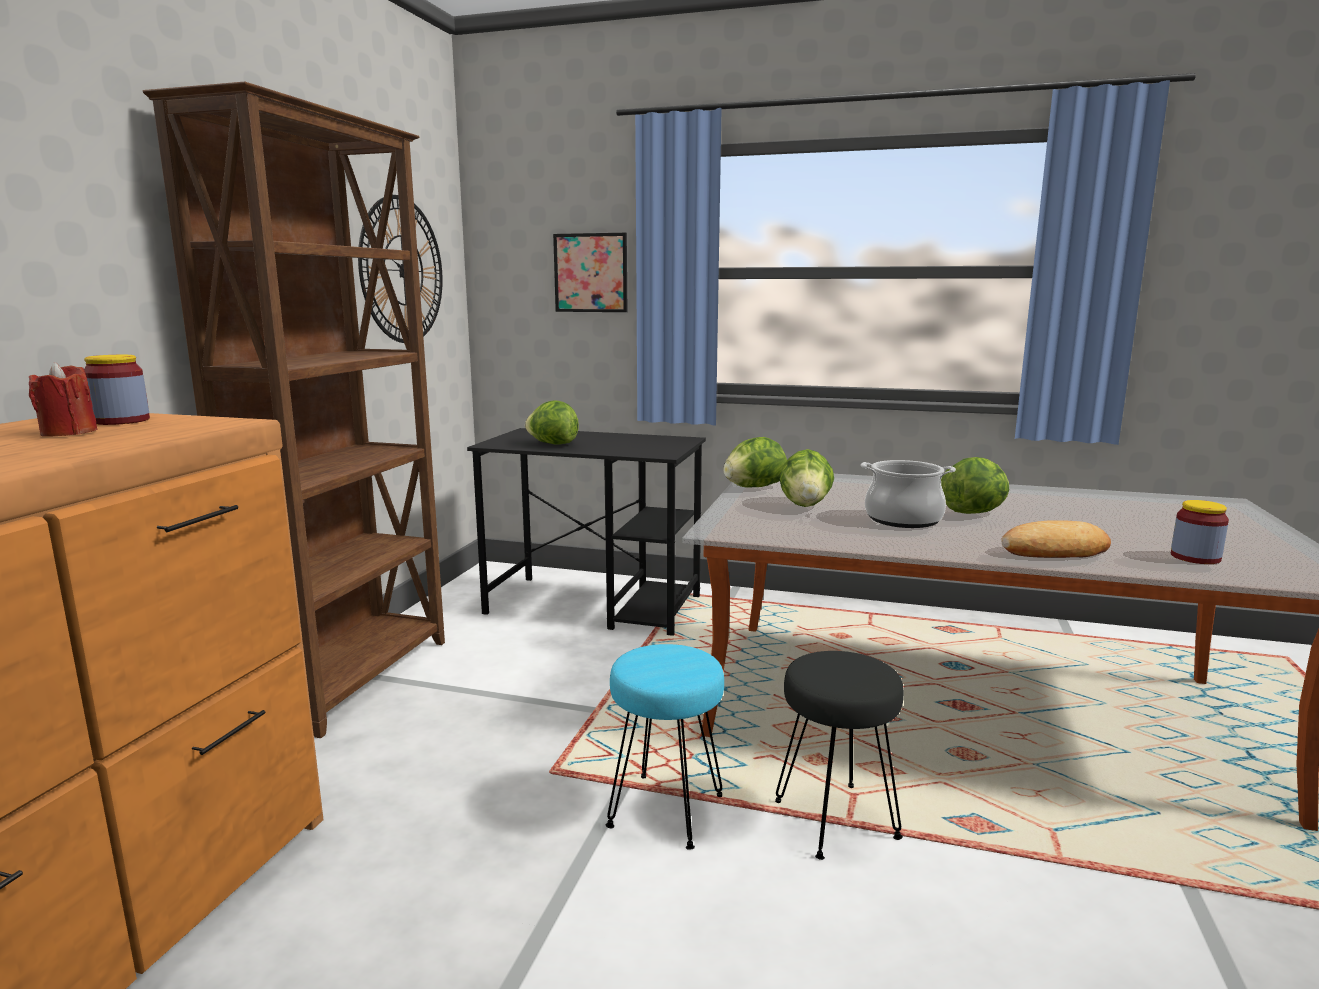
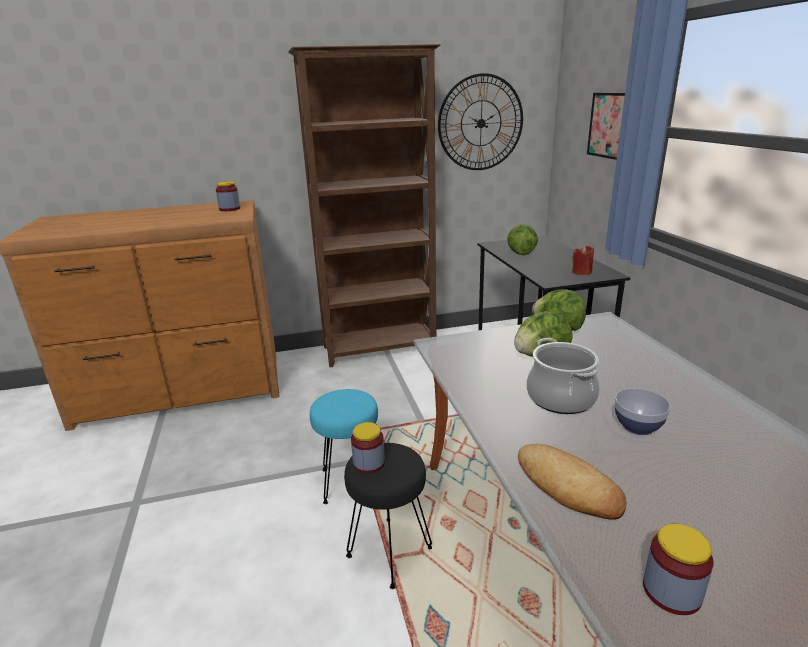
camera: 60 degrees right, 10 degrees up
(69, 432) = (200, 213): red candle -> red candle (581, 272)
(834, 679) = (369, 463): none -> jar
(974, 512) = (637, 426): lettuce -> bowl

